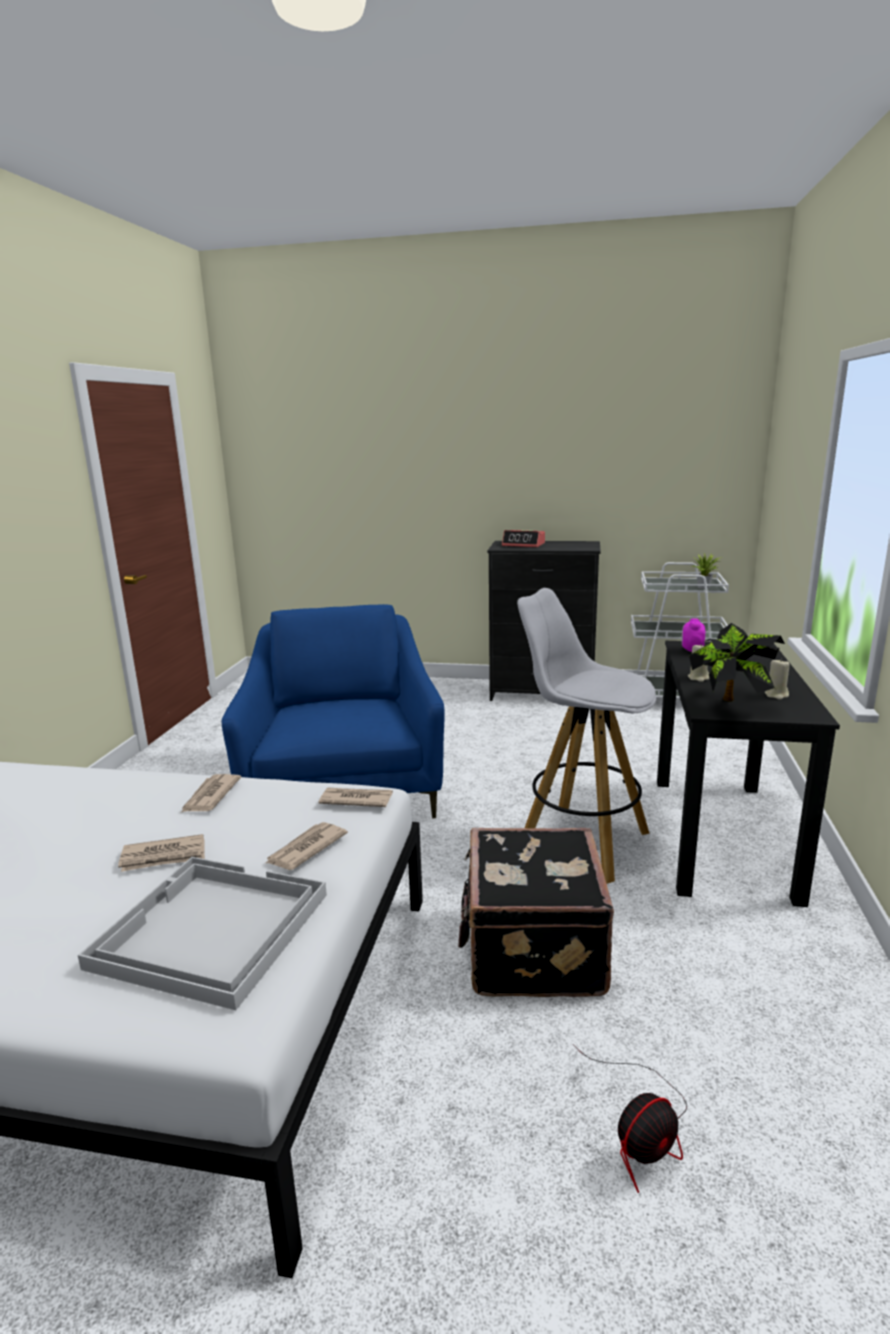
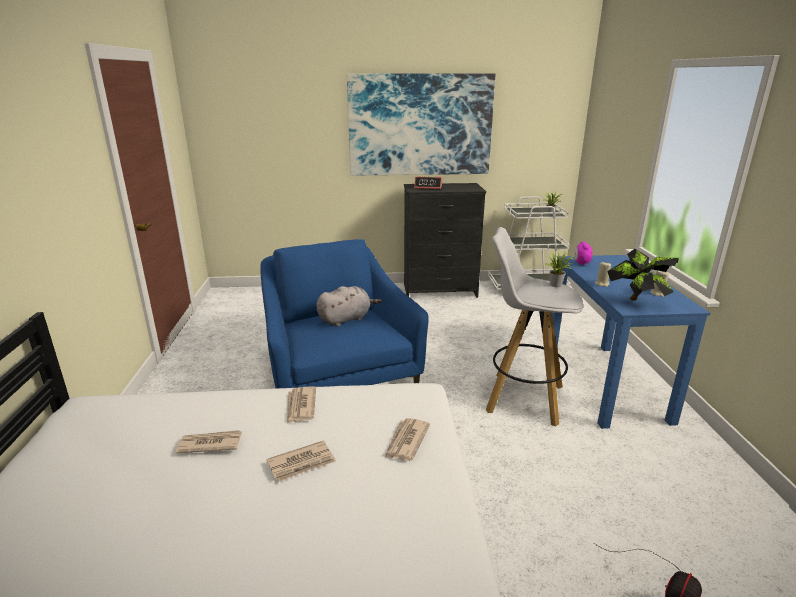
camera: 15 degrees left, 5 degrees up
(209, 931) = (383, 520): white tray -> none
(349, 707) = (346, 319): none -> grey plush toy
(355, 800) = (413, 396): newspaper -> newspaper (209, 444)
(518, 461) = (420, 125): none -> picture
(531, 949) = (532, 480): black suitcase -> none
(627, 675) = (557, 285): none -> potted plant
(721, 835) = (605, 383): black desk -> blue desk

